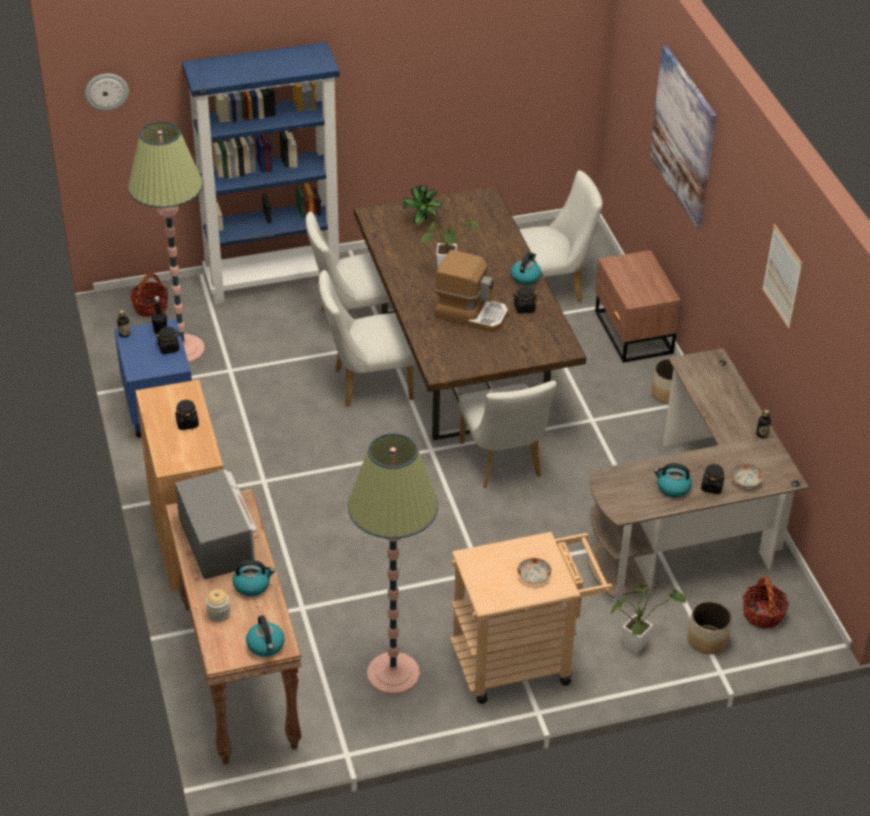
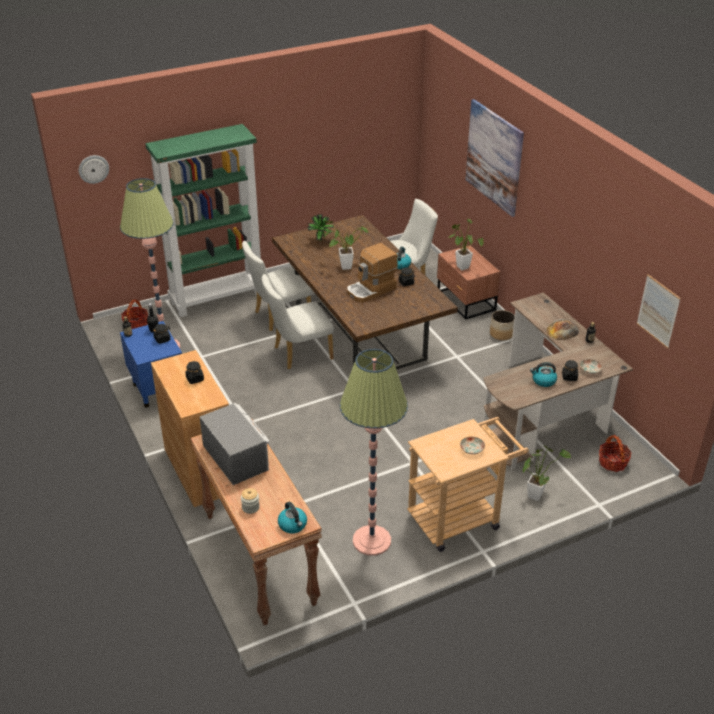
camera: 10 degrees left, 5 degrees down
(252, 585) = (270, 484): kettle -> none
(274, 280) = (217, 298): blue bookcase -> green bookcase
(471, 313) = (371, 290): coffee machine -> coffee machine turned 135 degrees clockwise
(503, 464) = (406, 391): white chair -> none
(625, 284) = (461, 266): none -> potted plant
(707, 640) = (582, 485): planter -> none
(728, 413) = (562, 330): none -> bread
(782, 276) = (594, 227): picture -> picture (658, 311)

